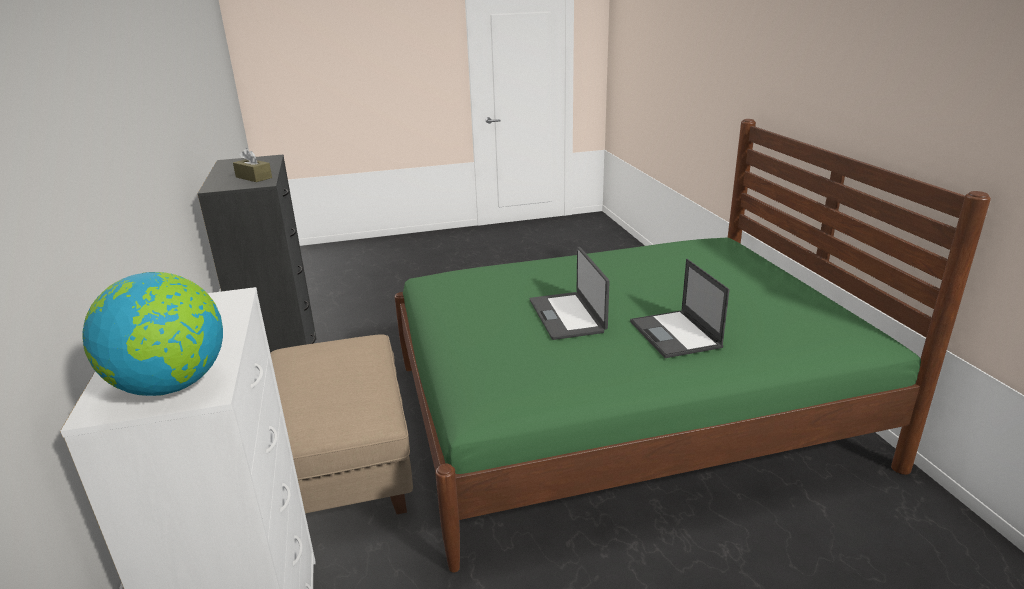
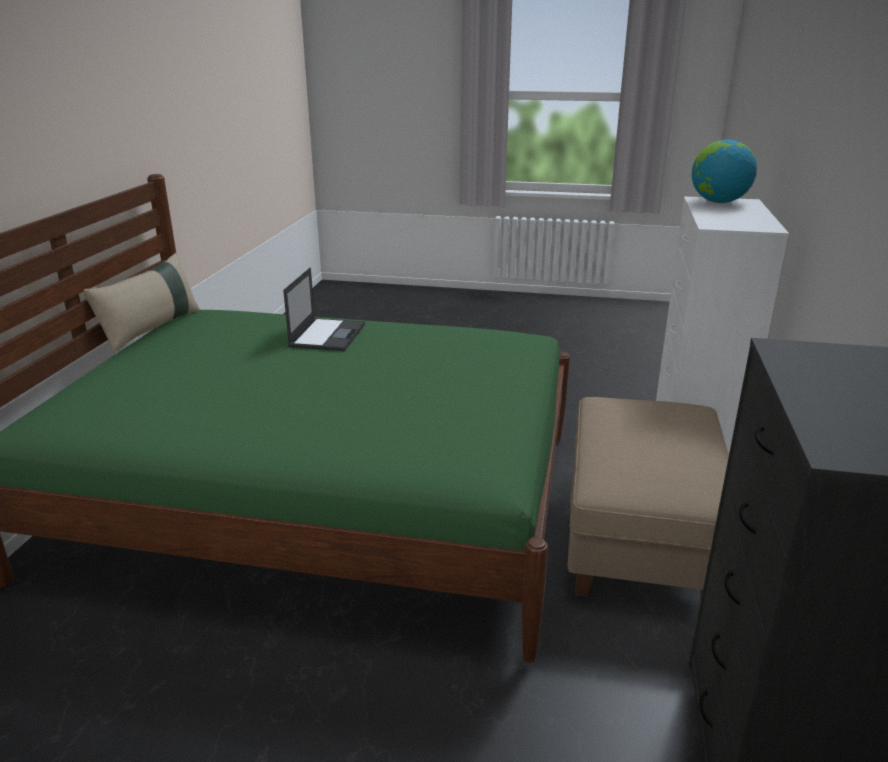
camera: 155 degrees left, 0 degrees up
(254, 177) = (814, 369): brown tissue box -> none
(568, 315) = (389, 368): laptop -> none
(845, 307) = (151, 329): none -> beige pillow

